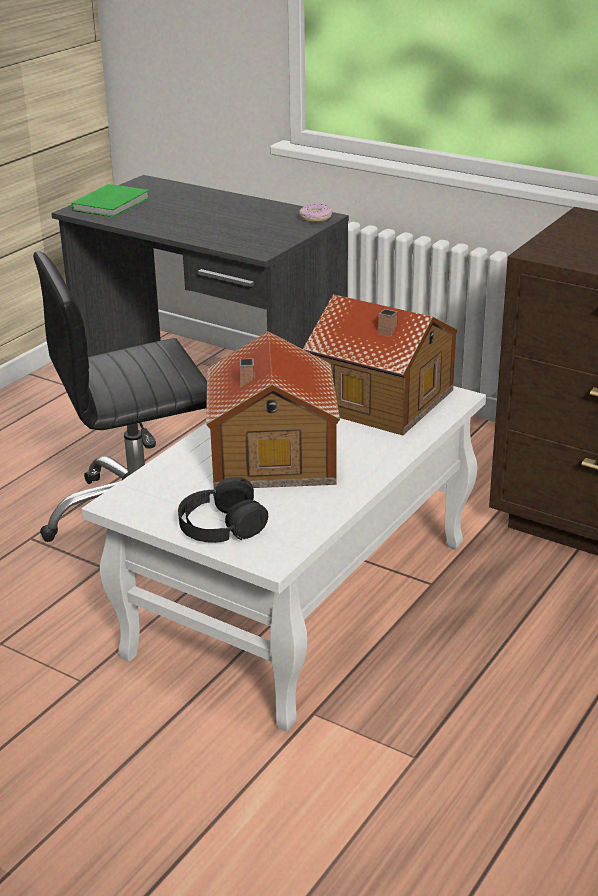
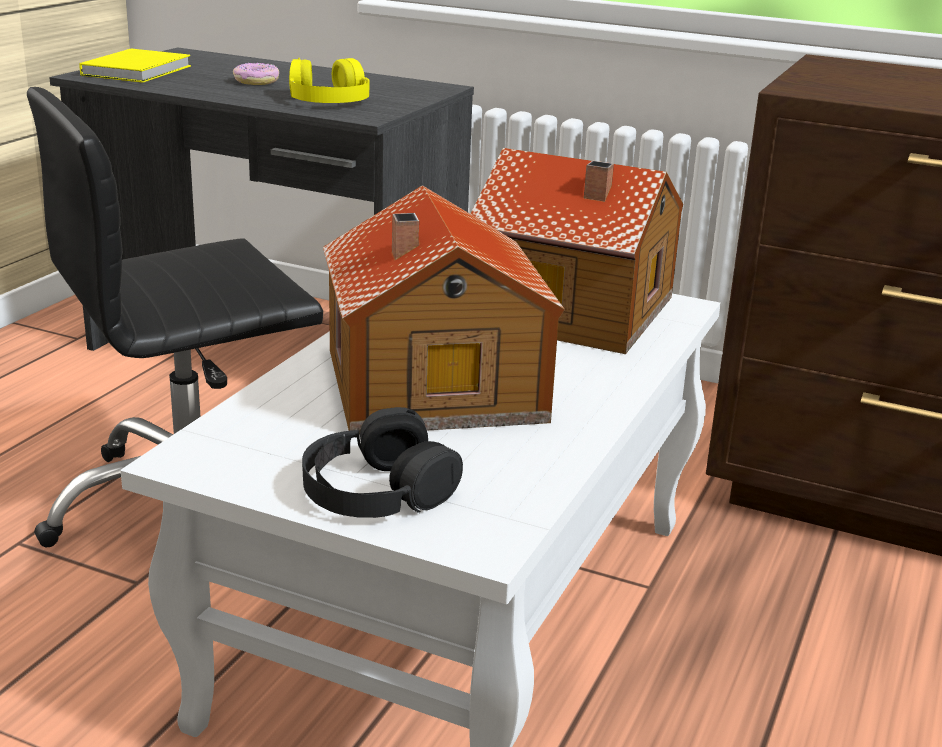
camera: 10 degrees left, 5 degrees down
(113, 204) = (139, 70): green book -> yellow book
(239, 233) = (328, 99): none -> yellow headphones
(316, 218) = (431, 88): donut -> donut (257, 81)

